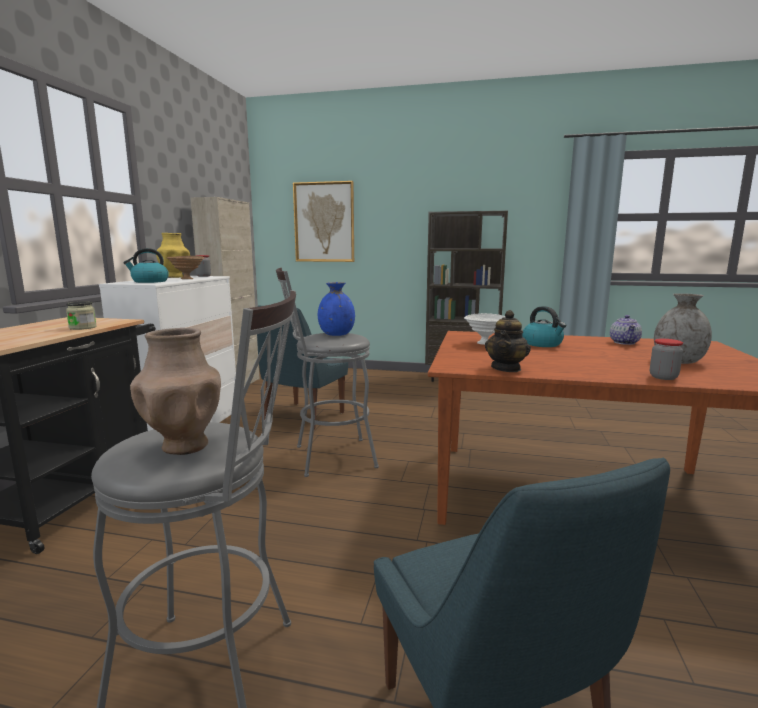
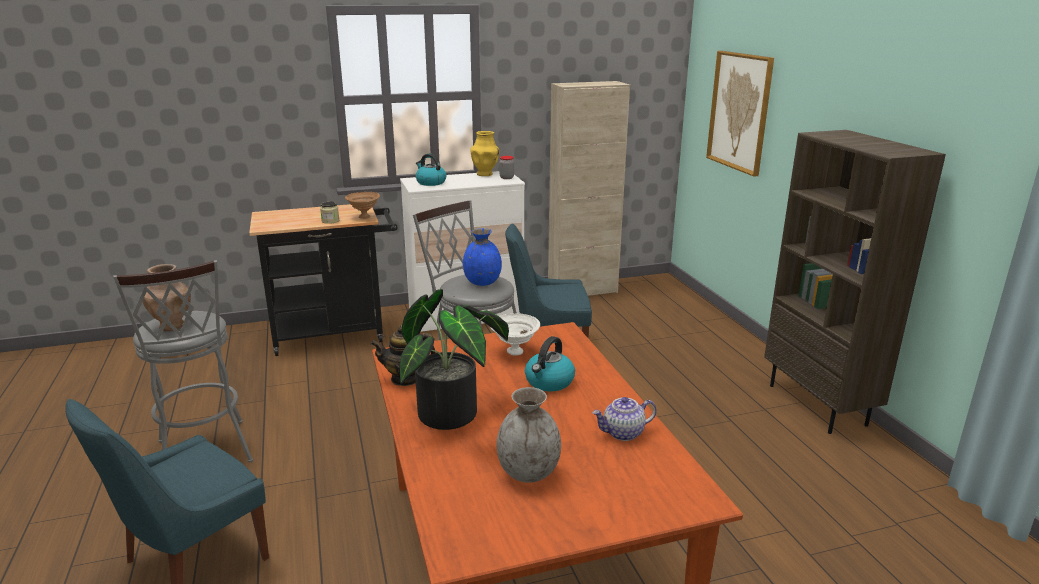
camera: 60 degrees right, 10 degrees up
(188, 279) = (469, 183): brown bowl -> brown bowl (364, 217)
(582, 365) = (455, 414): none -> potted plant
(663, 377) = (432, 461): jar -> none

